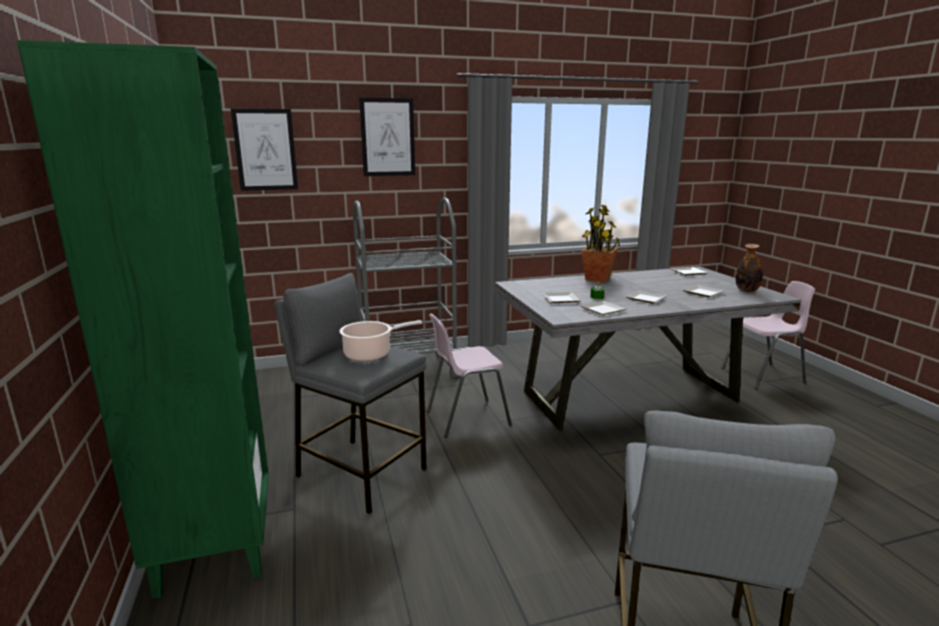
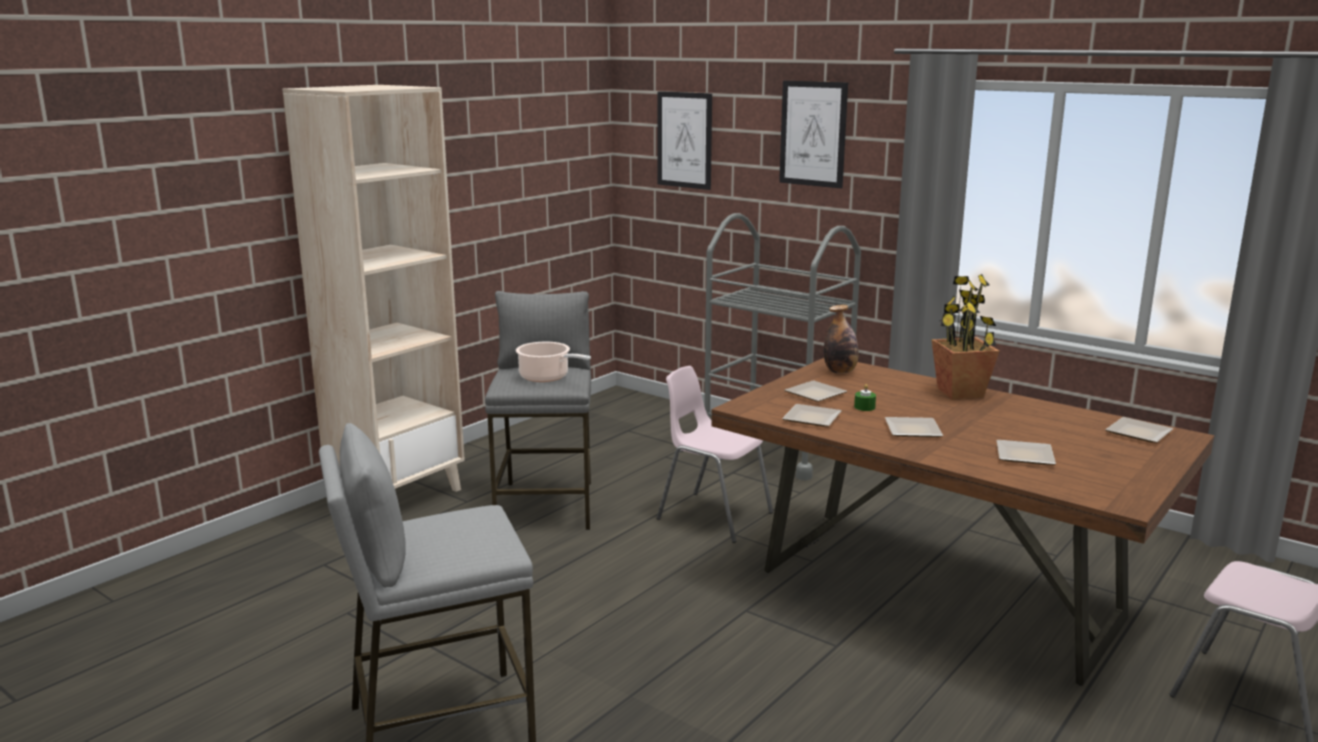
camera: 55 degrees right, 0 degrees up
(214, 545) = (397, 494): green bookcase -> beige bookcase
(628, 397) = (935, 595): grey dining table -> brown dining table
(746, 290) = (1112, 481): bottle -> bottle (840, 372)

